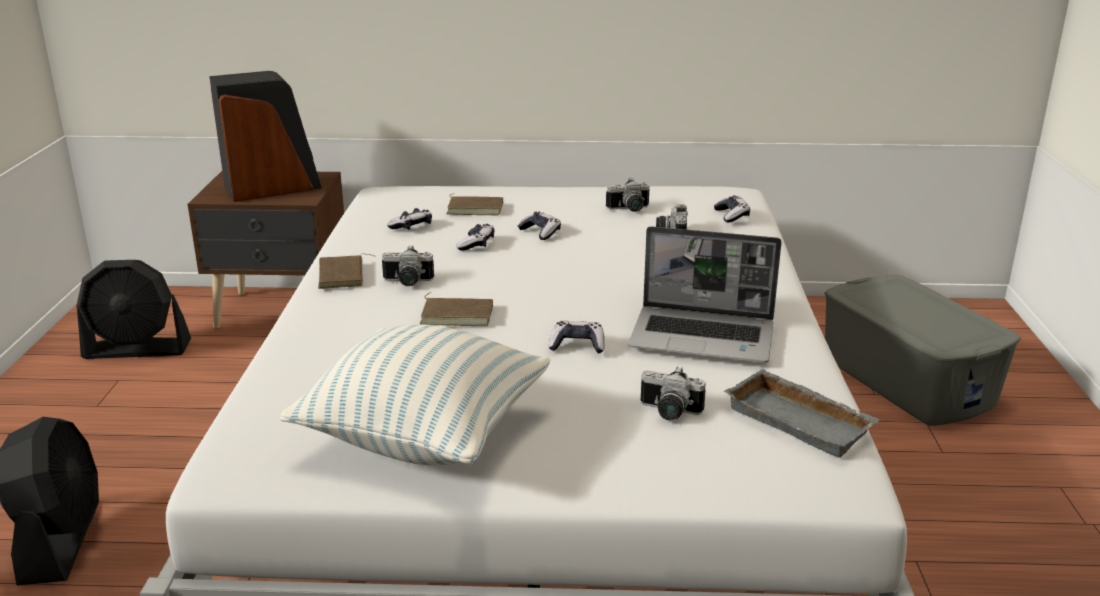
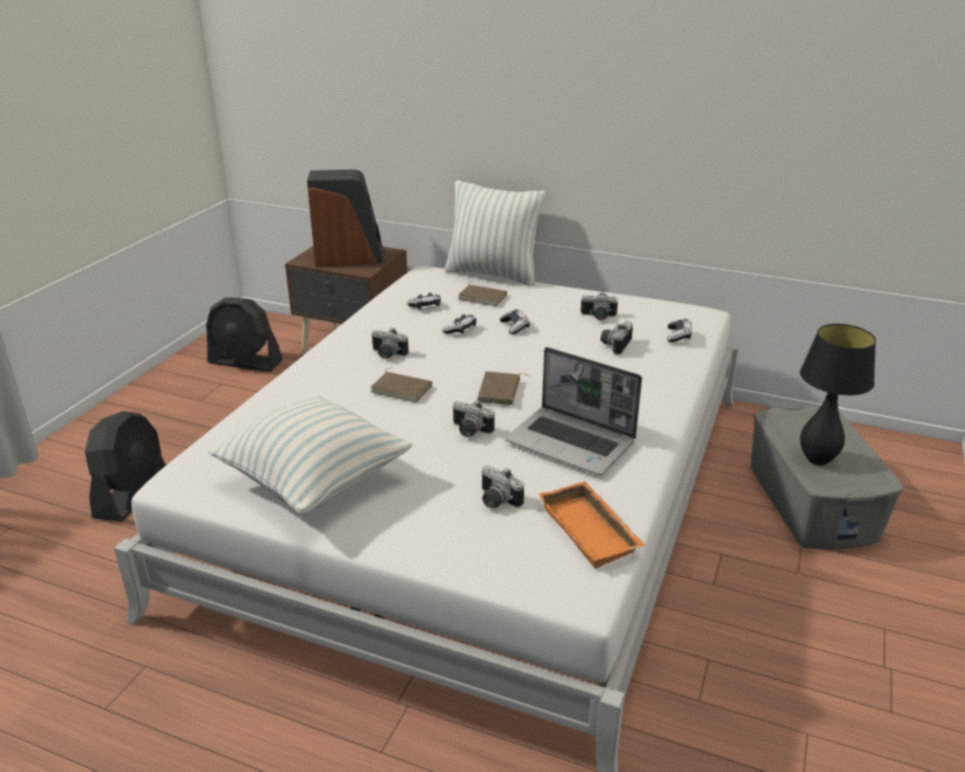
camera: 20 degrees right, 5 degrees up
(343, 276) = (349, 341): brown book -> brown book (500, 391)
(467, 184) = (493, 274): none -> pillow
(577, 345) = (469, 431): game controller -> camera
(802, 420) = (592, 530): grey tray -> orange tray
(922, 325) = (817, 460): none -> black table lamp

